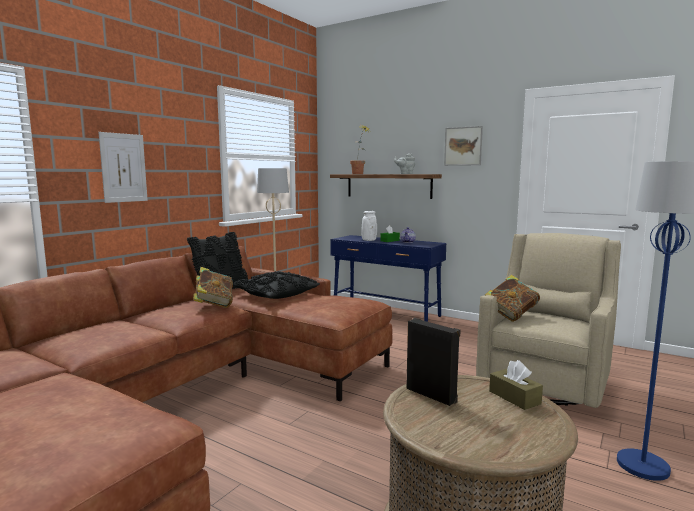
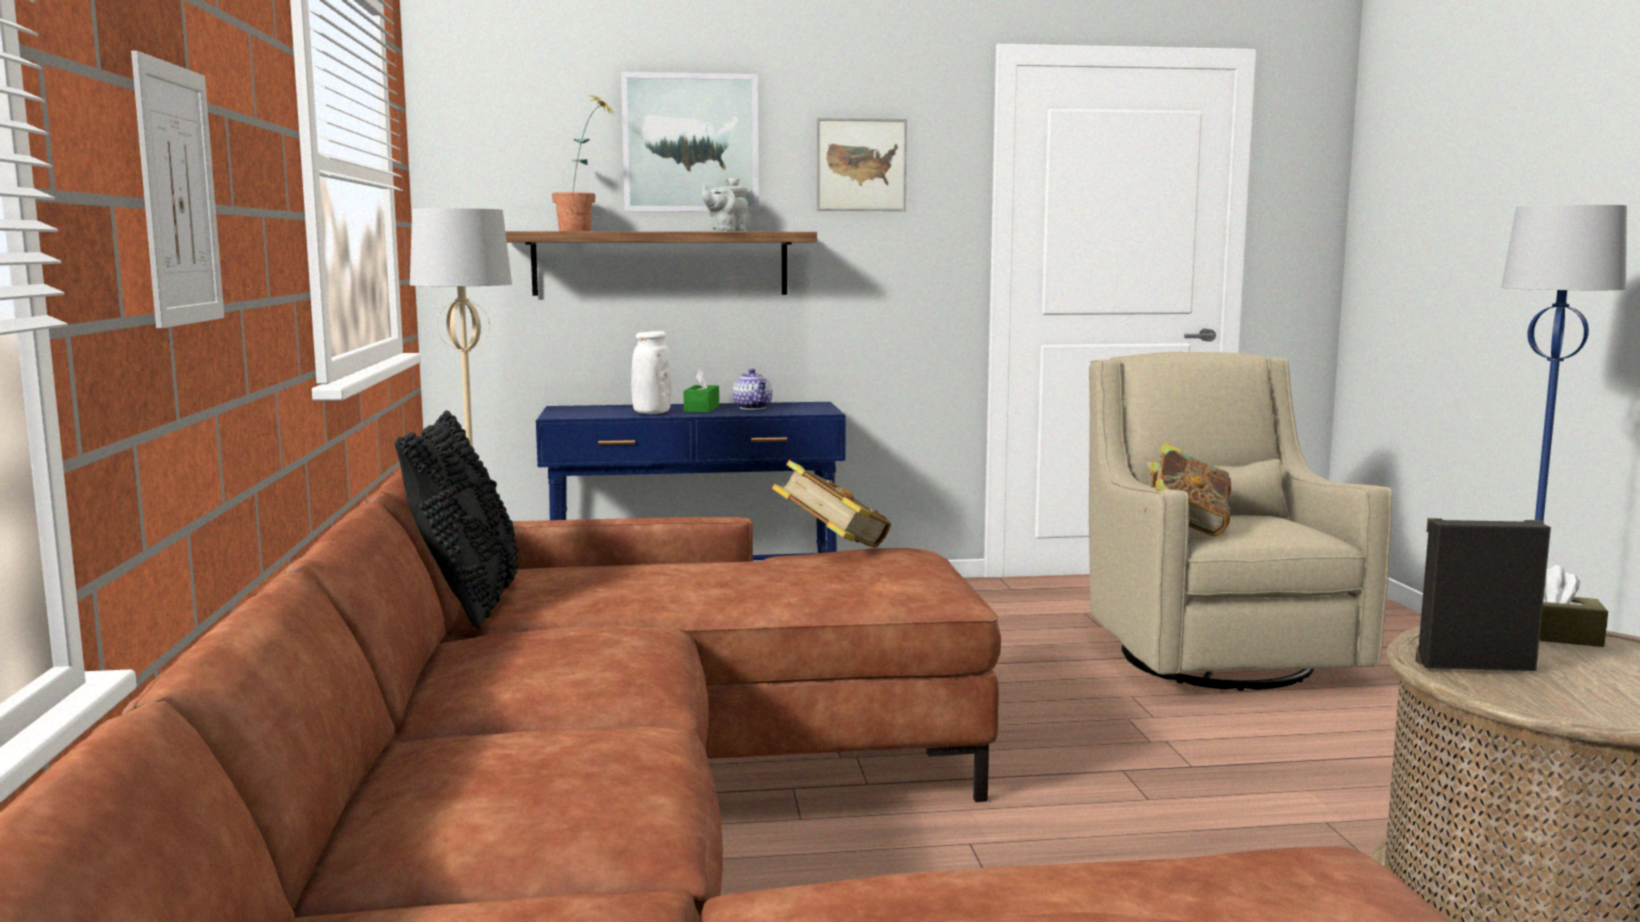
camera: 40 degrees left, 0 degrees up
(214, 304) = (607, 631): book -> book (832, 548)
(276, 294) = (673, 578): black pillow -> none
(400, 140) = (690, 143): none -> picture

